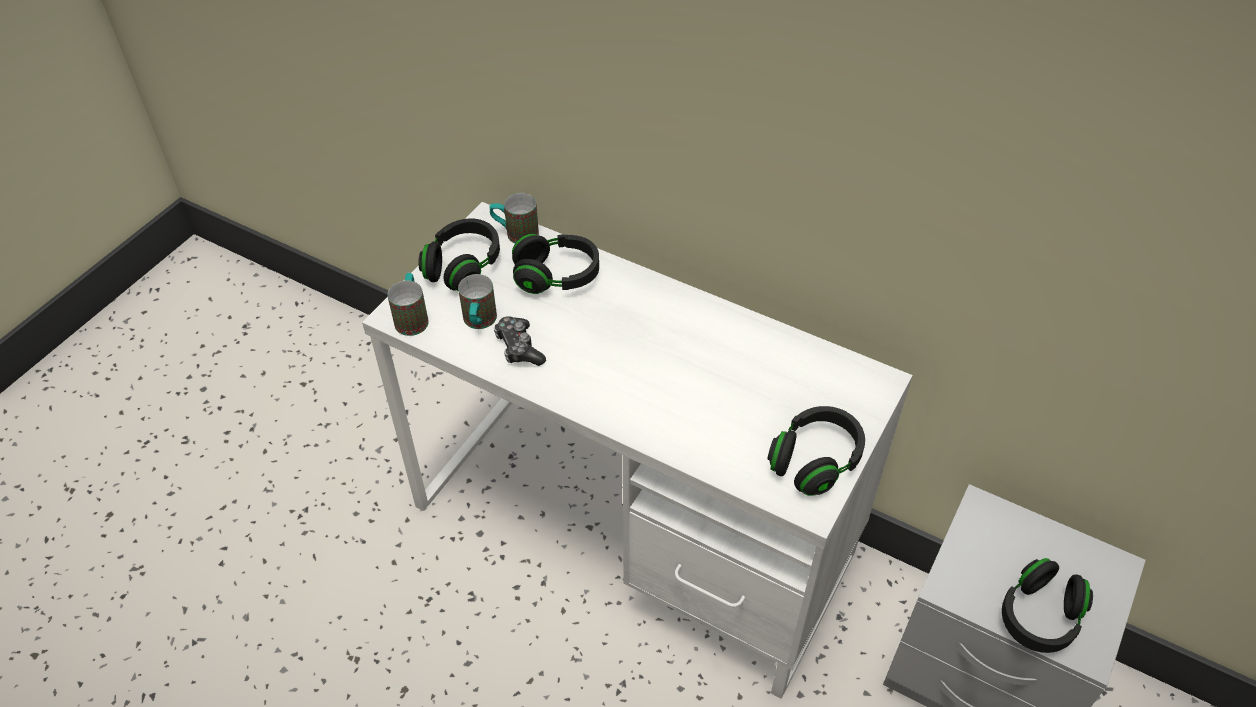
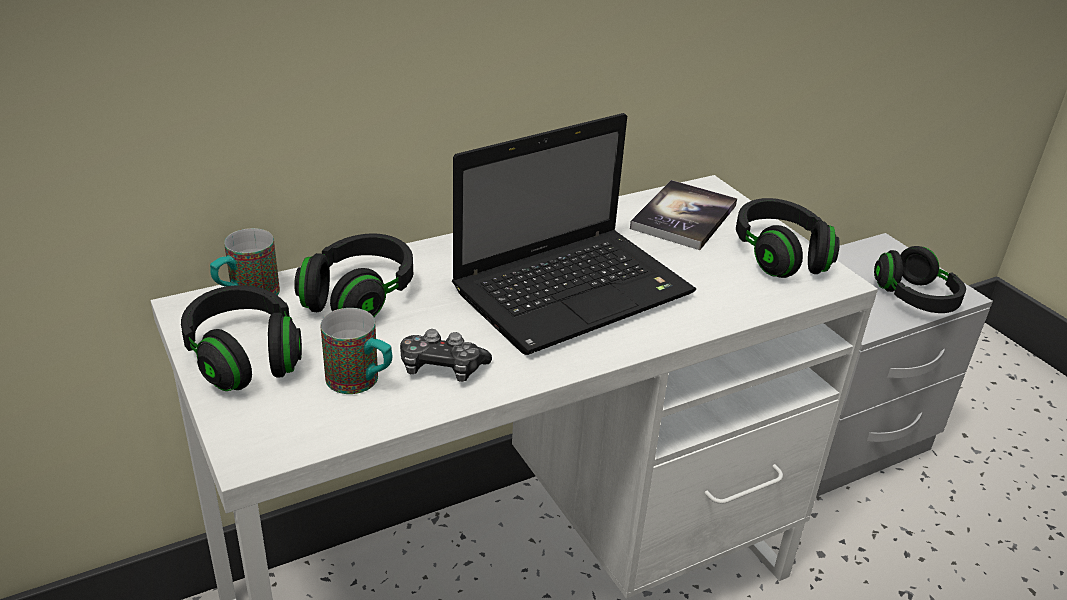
camera: 60 degrees left, 15 degrees down
(412, 317) = (278, 436): mug -> none
(656, 368) = (576, 290): none -> laptop
(817, 383) = (684, 217): none -> book

